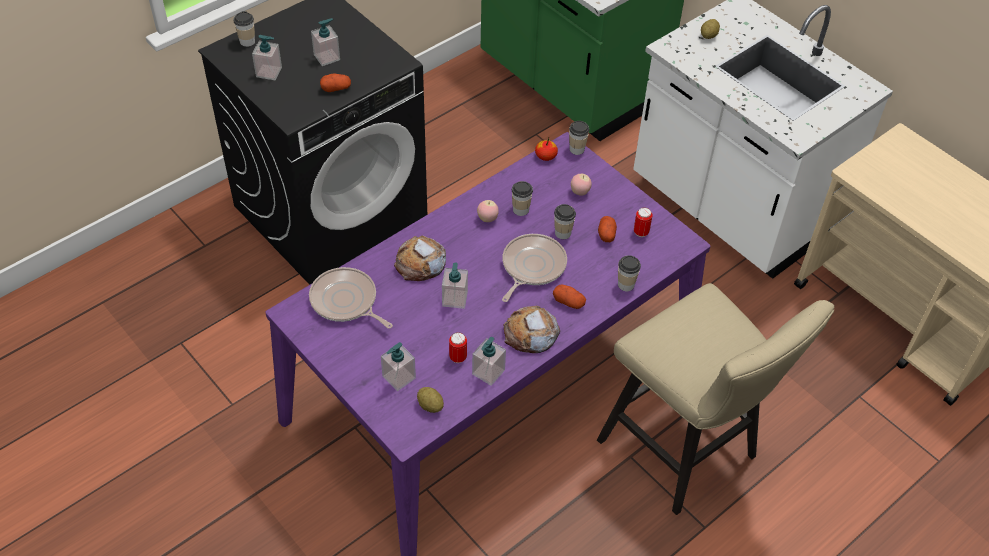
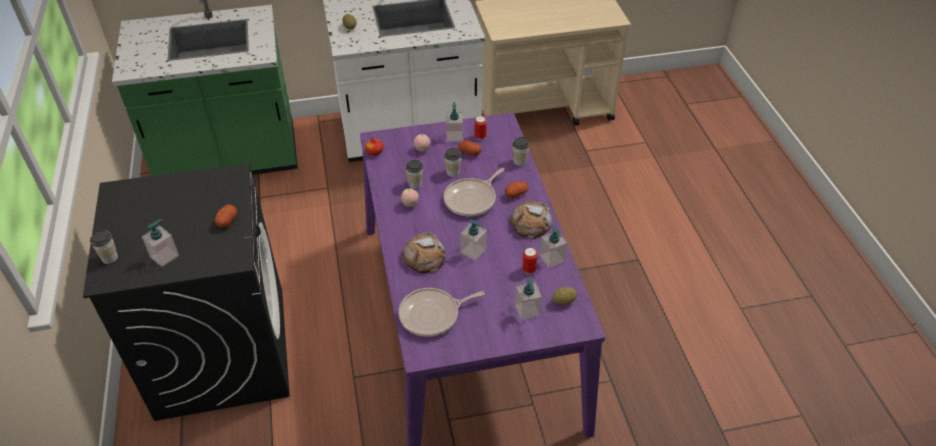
camera: 60 degrees left, 5 degrees down
(327, 57) = (184, 213): soap dispenser -> soap dispenser (454, 136)
(531, 267) = (472, 199): frying pan -> frying pan turned 105 degrees counterclockwise
(577, 149) = (381, 135): cup -> none
(685, 454) = (581, 244): beige stool -> none

